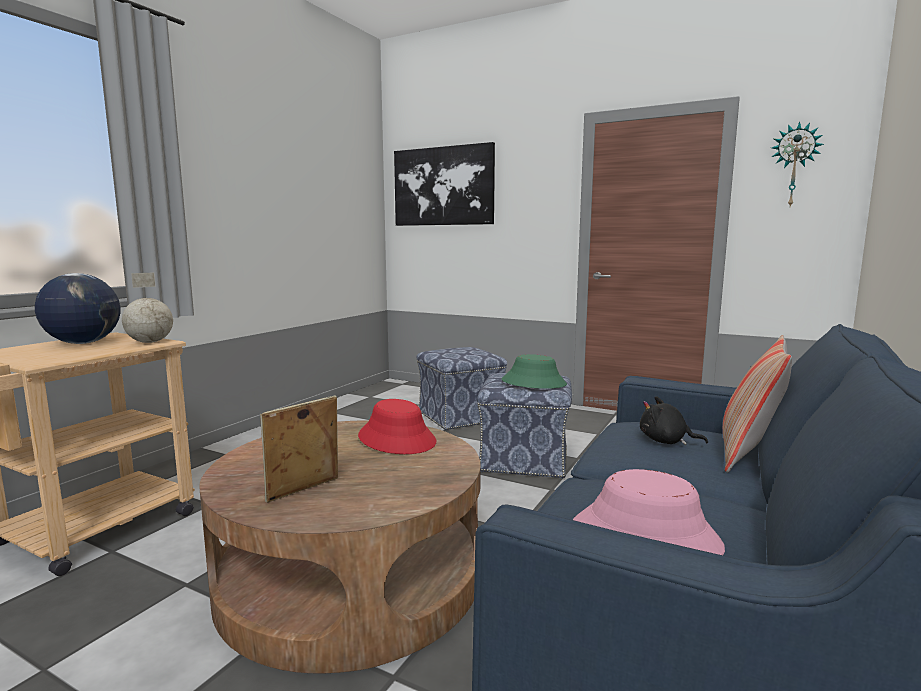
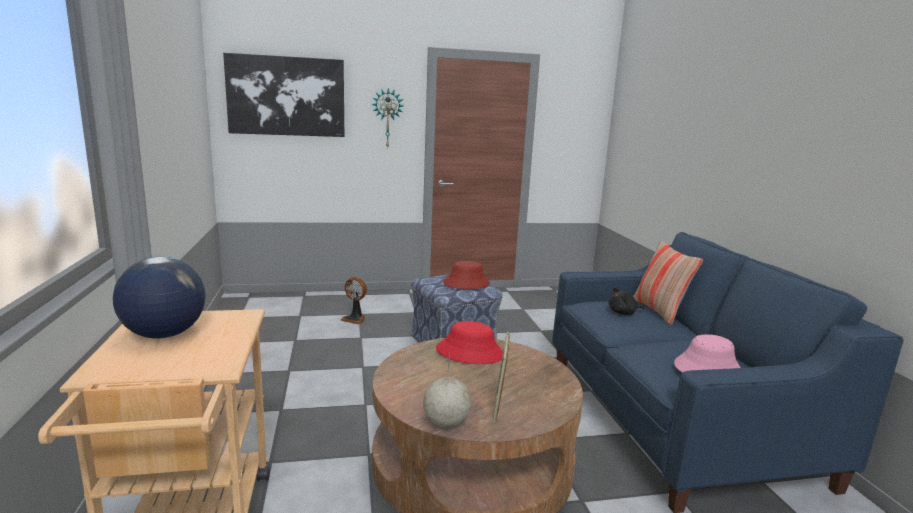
camera: 40 degrees left, 5 degrees up
(149, 342) = (237, 318): globe -> globe (445, 423)
(461, 416) = (355, 319): ottoman -> fan
(533, 383) = (466, 283): green hat -> red hat
(794, 165) = (571, 107): wall clock -> wall clock (387, 118)

